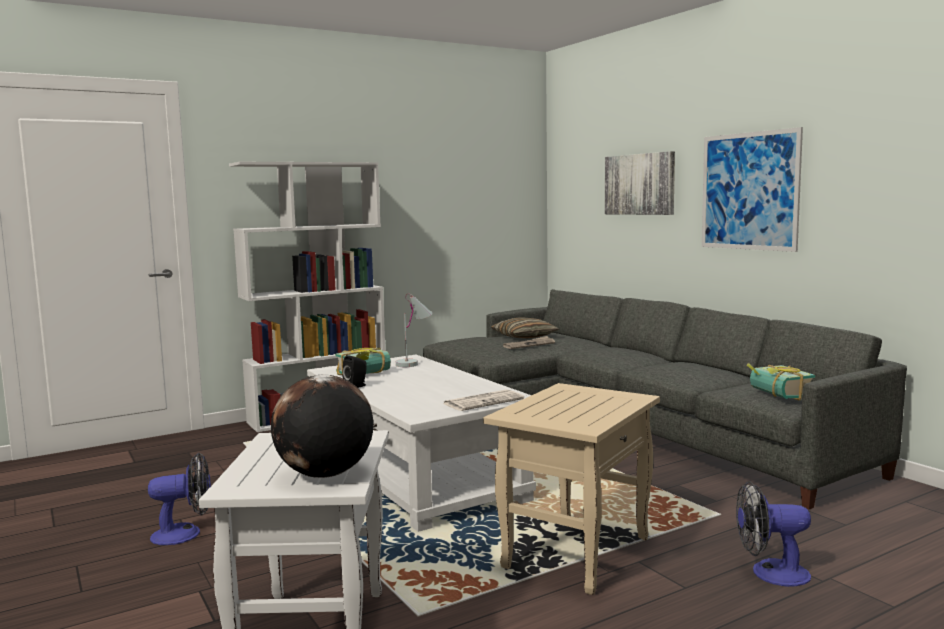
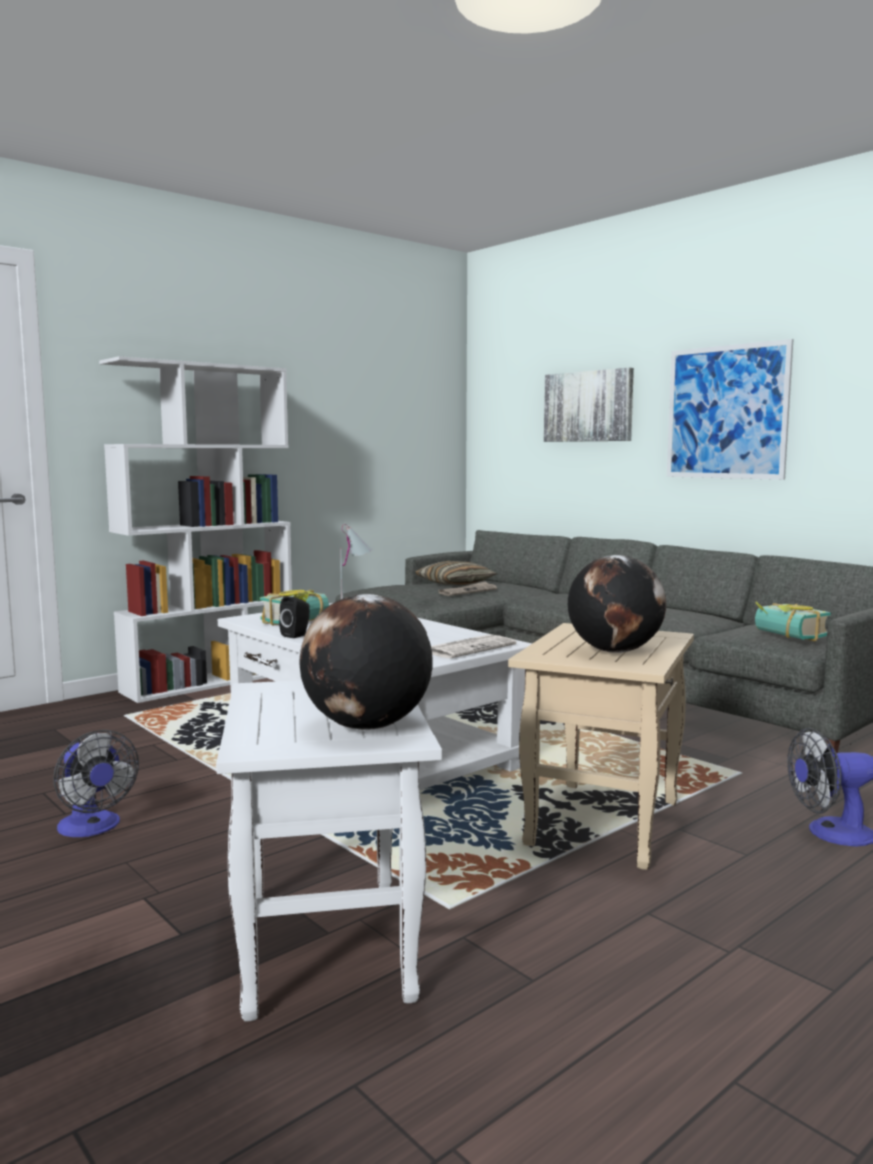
camera: 10 degrees left, 0 degrees up
(185, 534) = (93, 828): fan -> fan turned 75 degrees clockwise
(575, 412) = (614, 651): none -> globe

